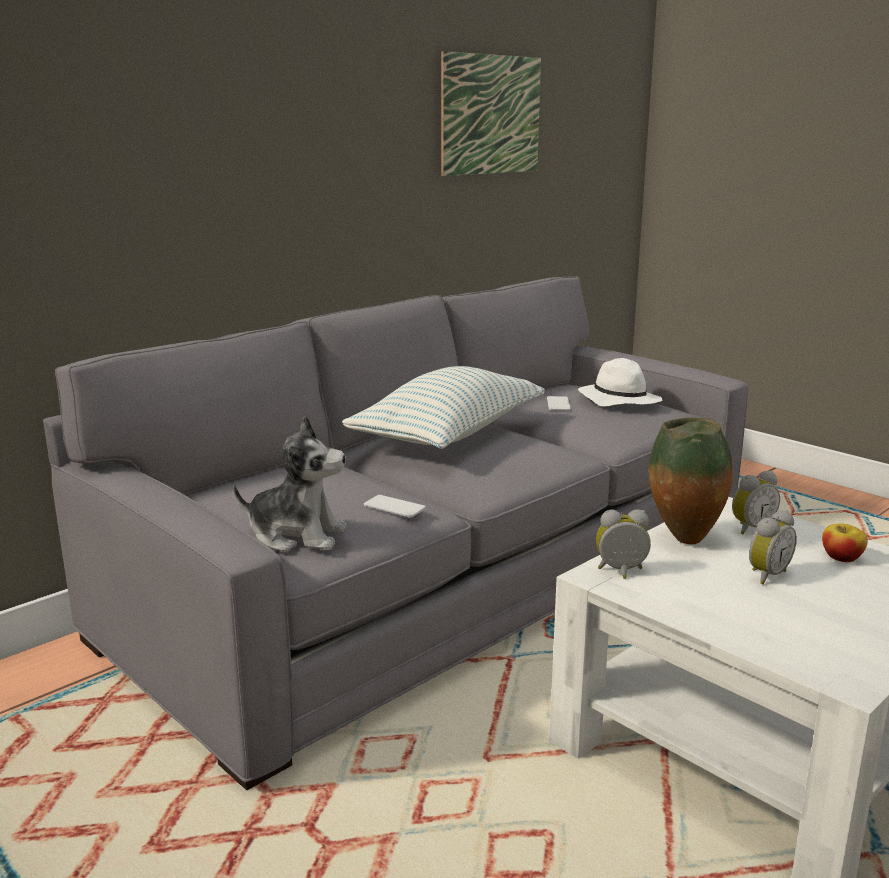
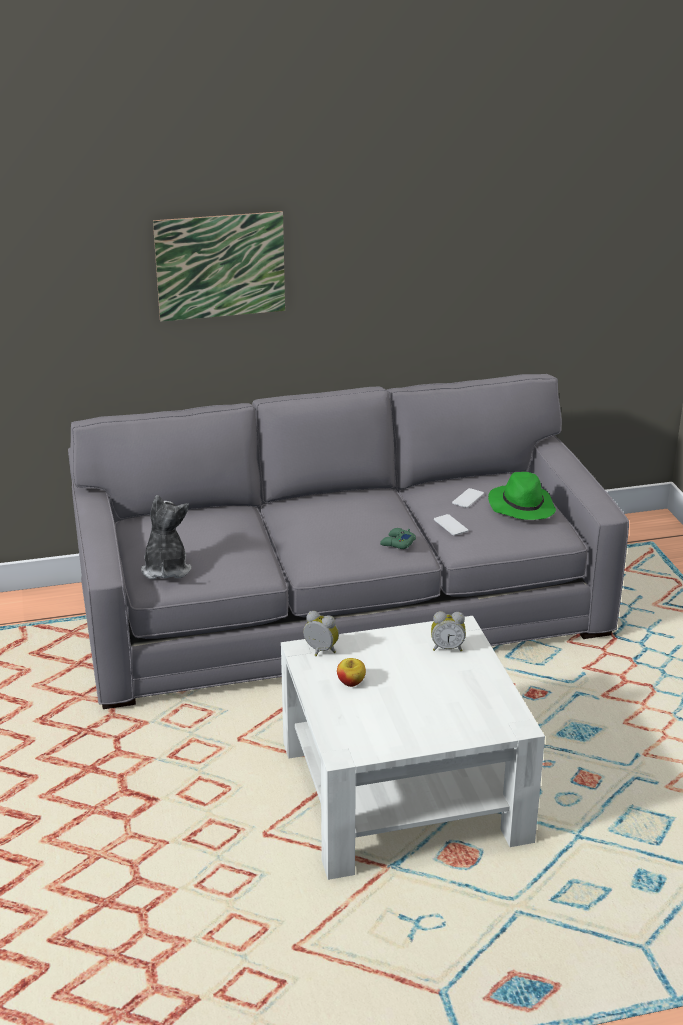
camera: 30 degrees right, 10 degrees up
(297, 535) = (166, 569): plush toy -> plush toy turned 135 degrees counterclockwise
(394, 507) = (239, 564): phone -> phone (450, 525)
(449, 435) = (347, 510): pillow -> none
(491, 115) = (482, 230): picture -> picture (220, 266)
(548, 449) = (397, 543): none -> green game controller
(618, 400) = (521, 507): white hat -> green hat
(683, 541) = (389, 643): vase -> none
(765, 575) = (401, 682): alarm clock -> none
(841, 558) = (469, 687): apple -> apple (351, 682)

